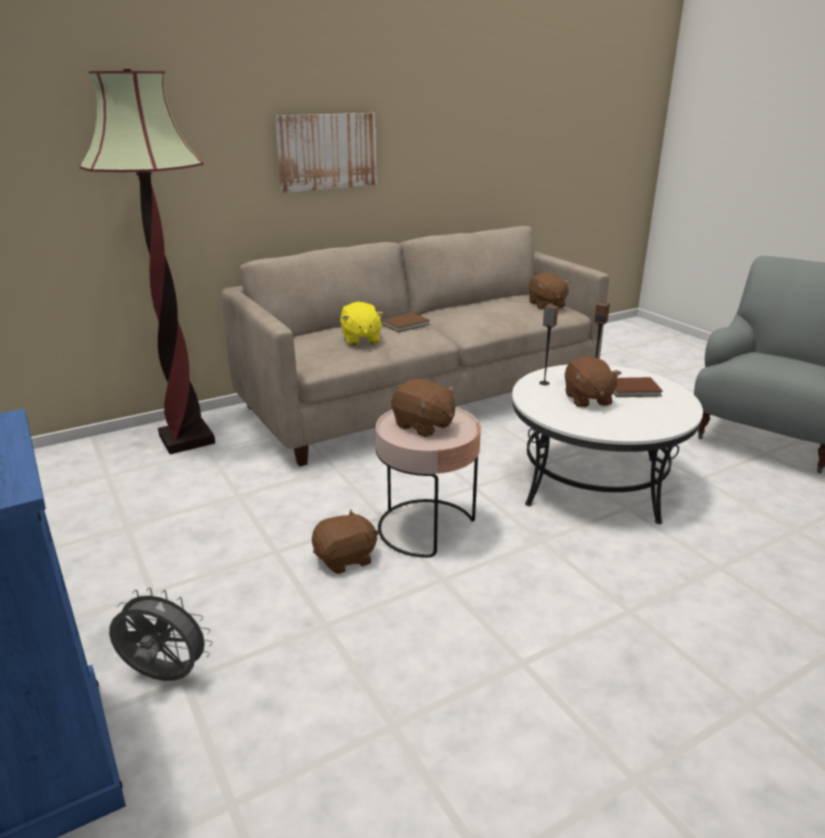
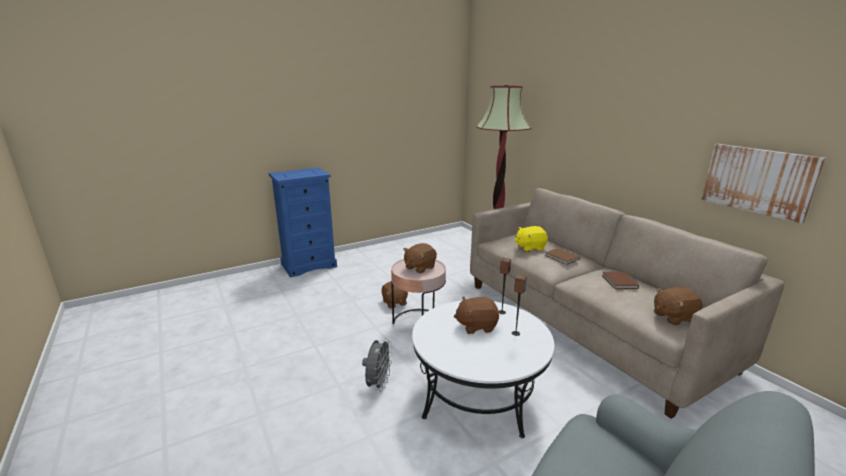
camera: 90 degrees right, 5 degrees down
(164, 677) = (336, 275): grey fan -> grey fan (378, 384)
(327, 151) = (616, 141): picture -> picture (758, 180)
(634, 390) = (500, 350): brown book -> brown book (619, 282)

